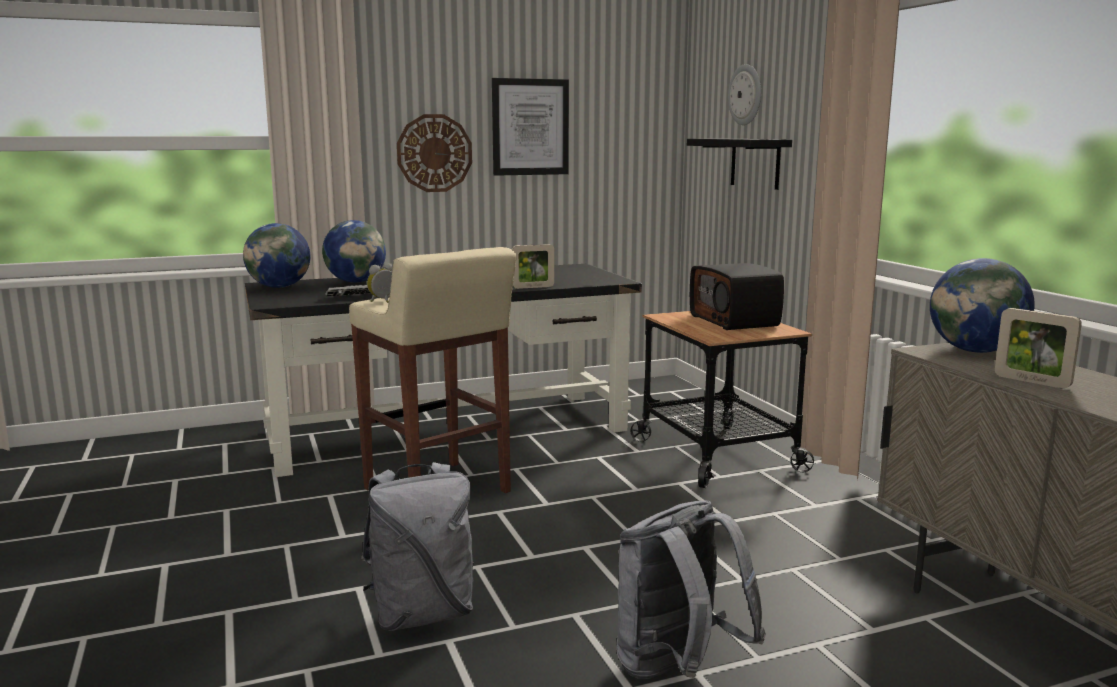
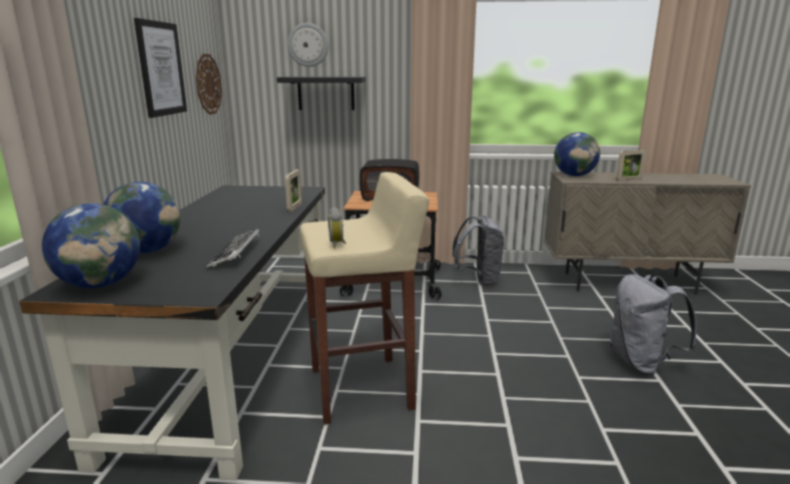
camera: 65 degrees left, 5 degrees up
(422, 614) = (565, 433): grey backpack -> grey backpack (478, 280)
(434, 153) = (110, 99): wall clock -> wall clock (208, 84)

